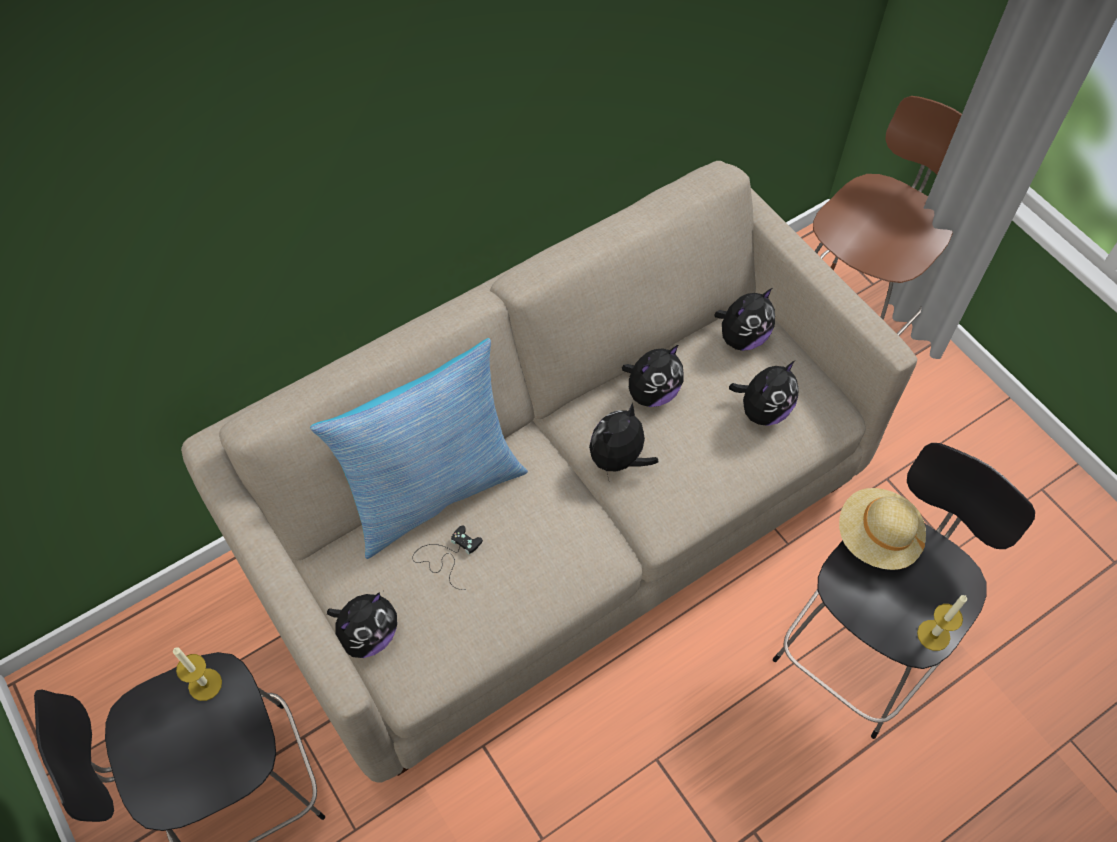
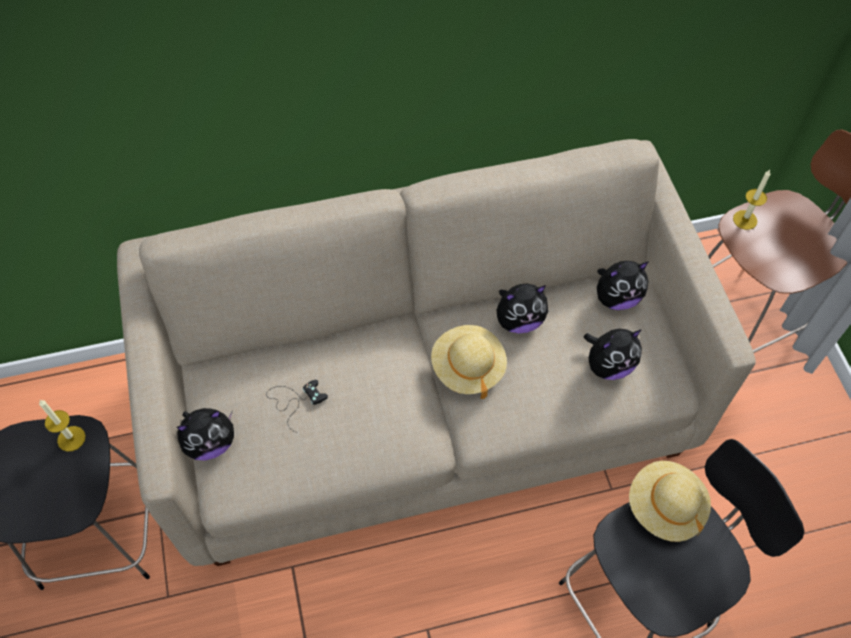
camera: 20 degrees right, 0 degrees up
(433, 490) = (307, 344): pillow -> none
(618, 460) = (467, 368): plush toy -> beige hat
(933, 635) = (681, 610): candle -> candle (745, 220)

